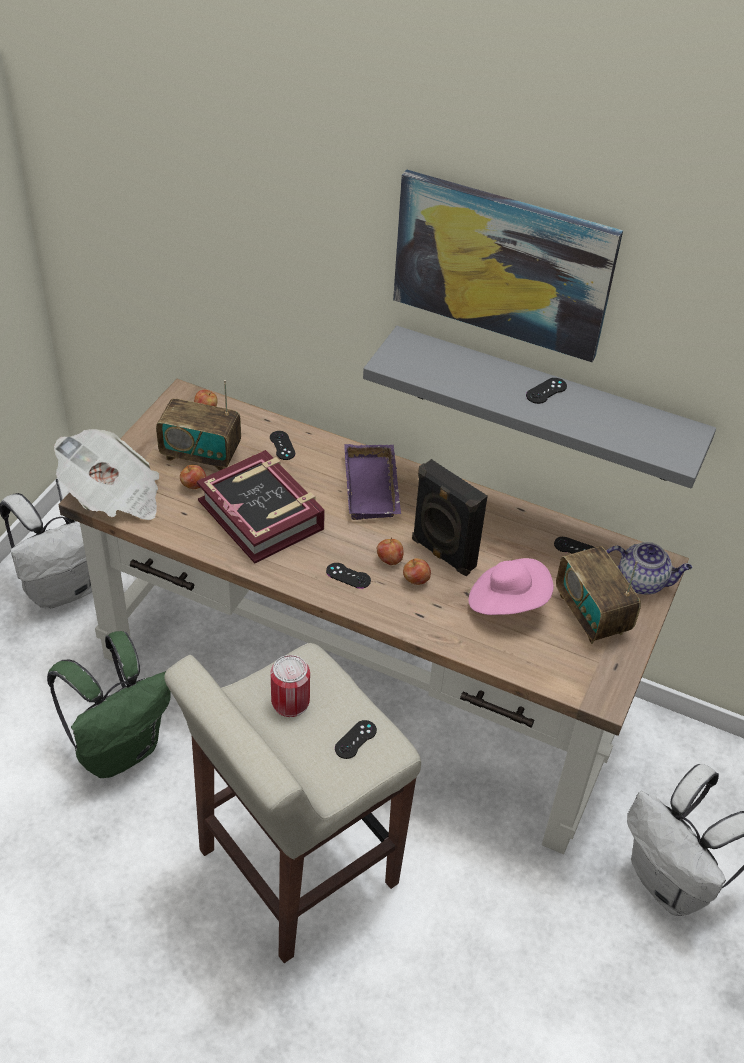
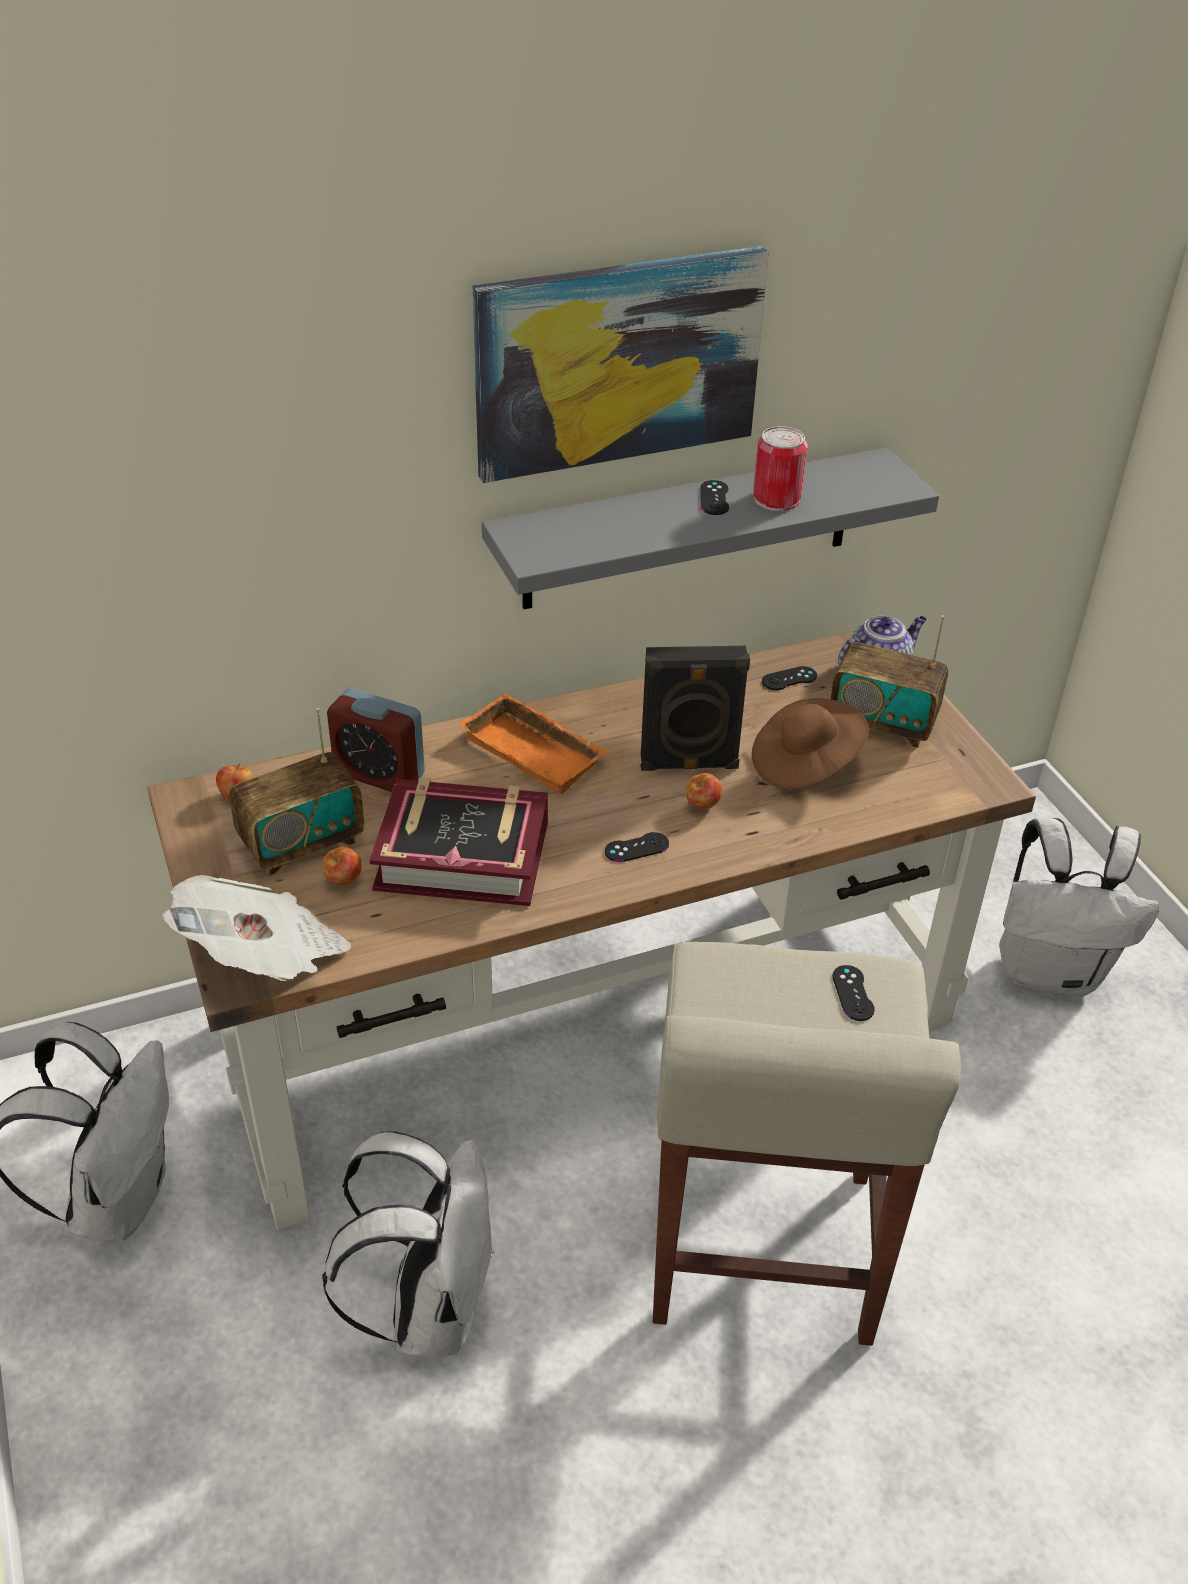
camera: 45 degrees left, 5 degrees down
(119, 749) = (429, 1307): green backpack -> white backpack
(282, 445) = (379, 774): black game controller -> alarm clock
(290, 702) = (747, 1011): can -> can (776, 498)
(374, 488) = (537, 751): purple tray -> orange tray
(389, 560) = (652, 805): apple -> none
(507, 602) = (805, 764): pink hat -> brown hat

